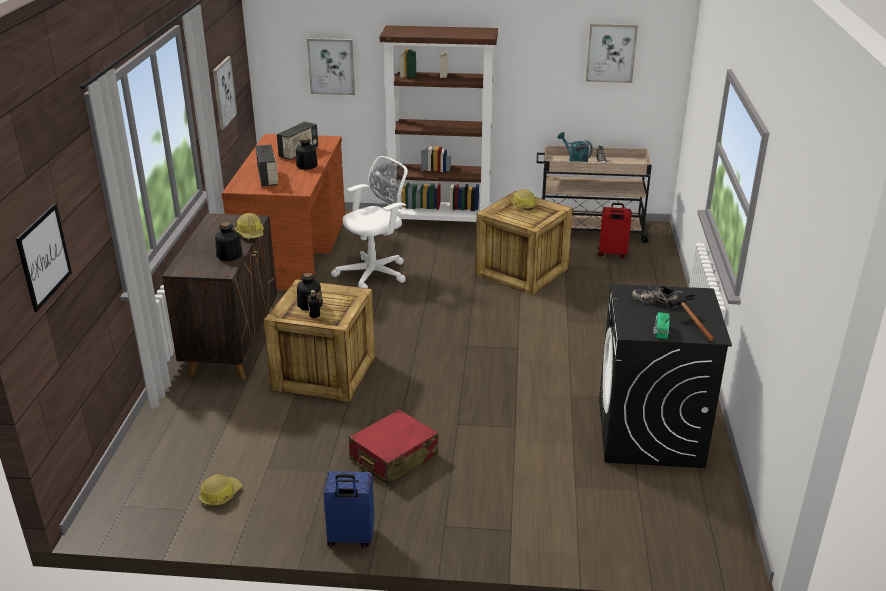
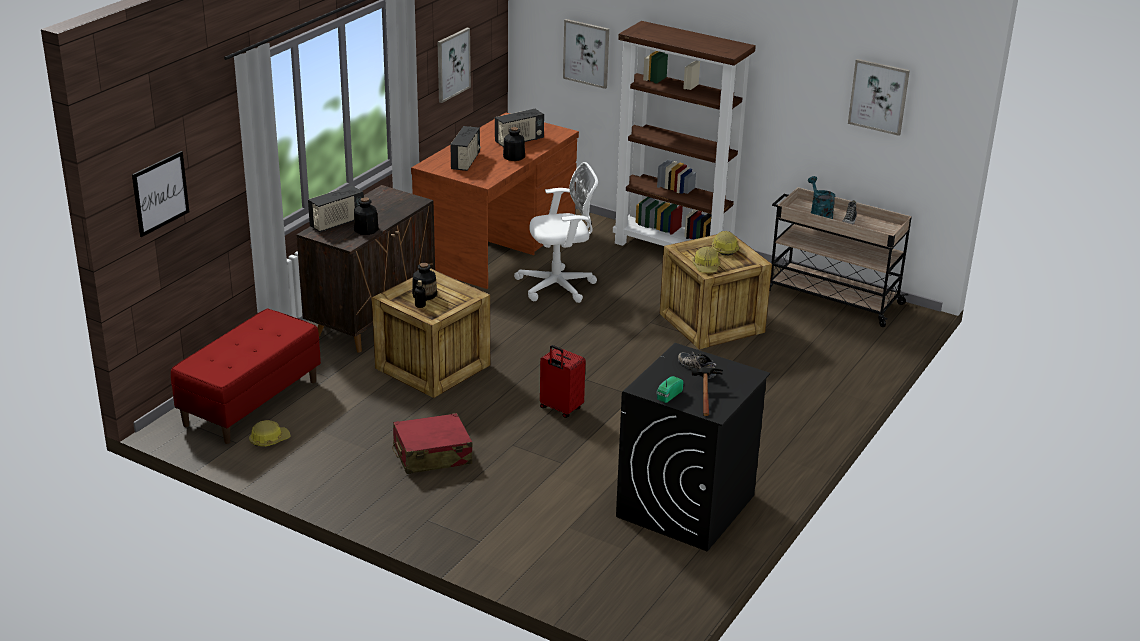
camera: 25 degrees right, 0 degrees up
(171, 461) = (251, 402): none -> red bench
(195, 256) = (337, 223): none -> radio
(250, 233) = (402, 213): hard hat -> hard hat (706, 267)
(350, 538) = (344, 504): blue suitcase -> none
(612, 254) = (830, 329): red suitcase -> red suitcase (560, 409)

